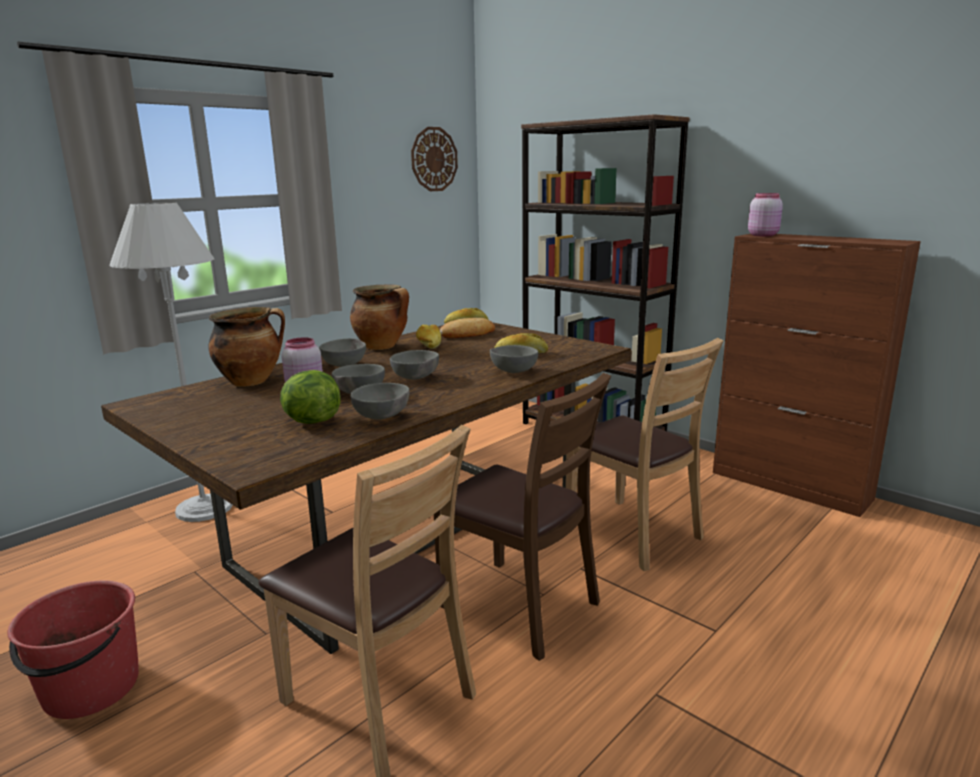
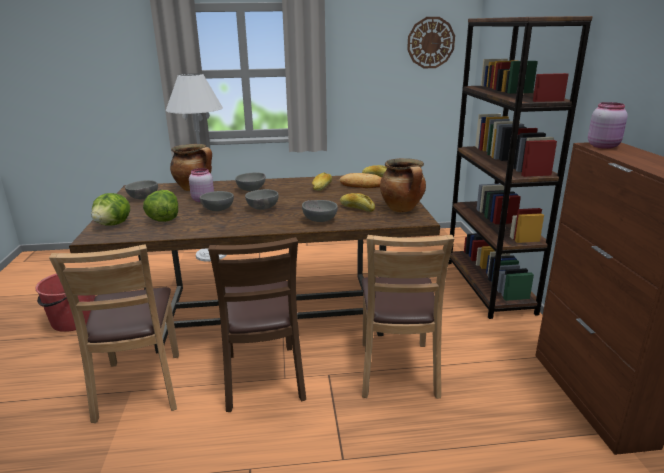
camera: 40 degrees right, 5 degrees up
(242, 447) = (114, 224): none -> lettuce
(382, 347) = (296, 182): cooking pot -> cooking pot (402, 209)
(382, 417) = (193, 228): grey bowl -> grey bowl (143, 198)

